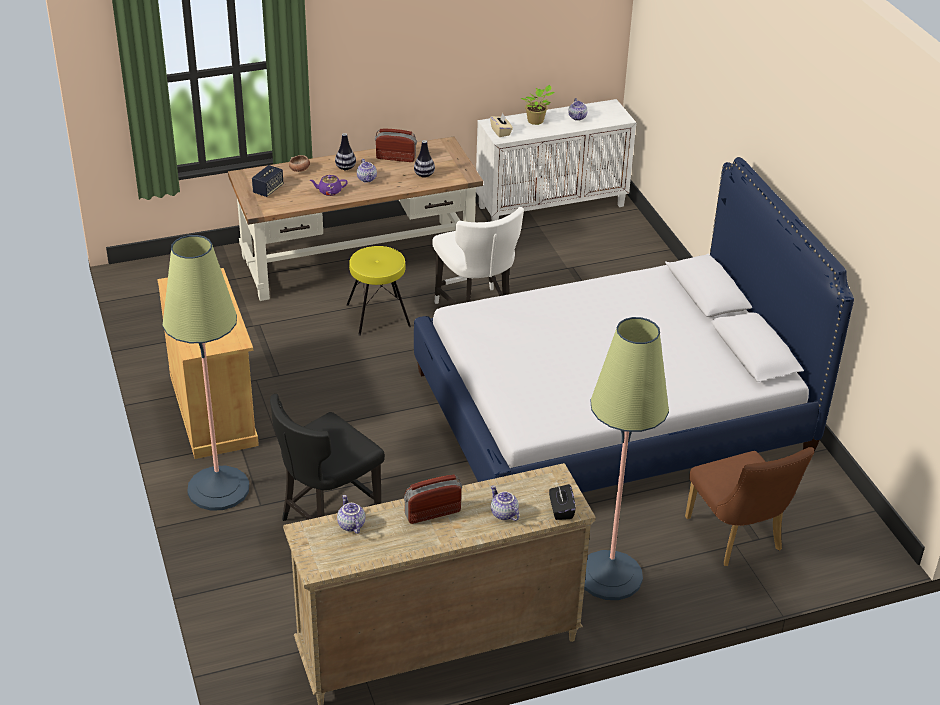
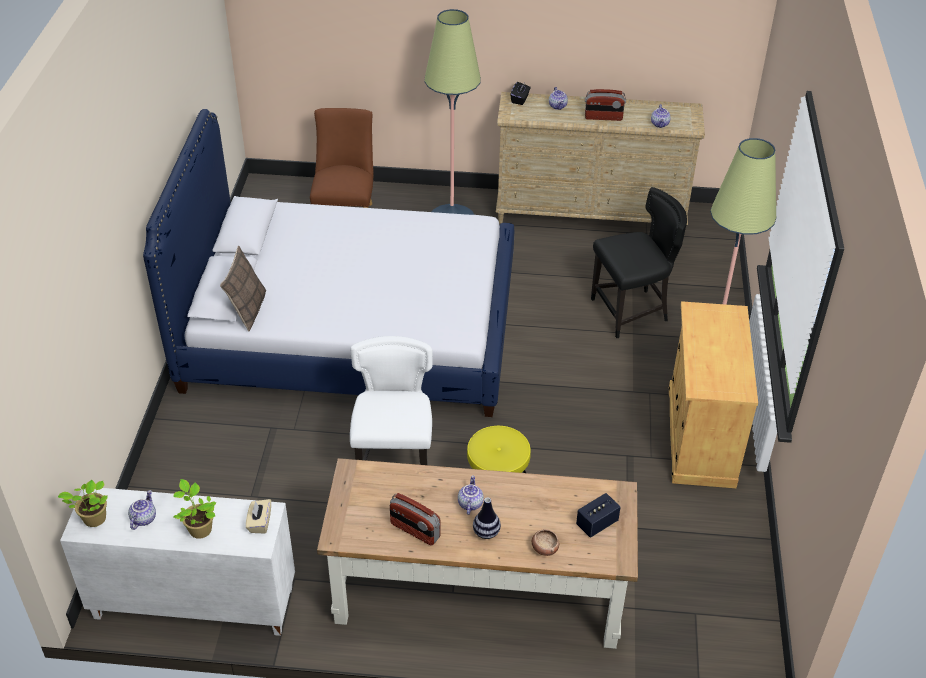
camera: 155 degrees left, 5 degrees up
(329, 191) = (524, 496): purple teapot -> none
(424, 175) = (399, 488): vase -> none
(608, 110) = (93, 519): none -> potted plant
(669, 283) = (247, 310): none -> pillow

